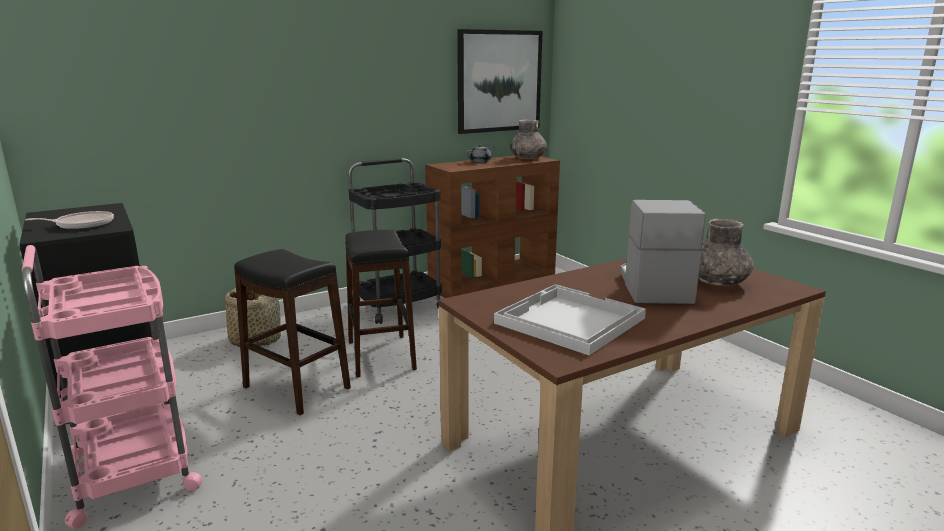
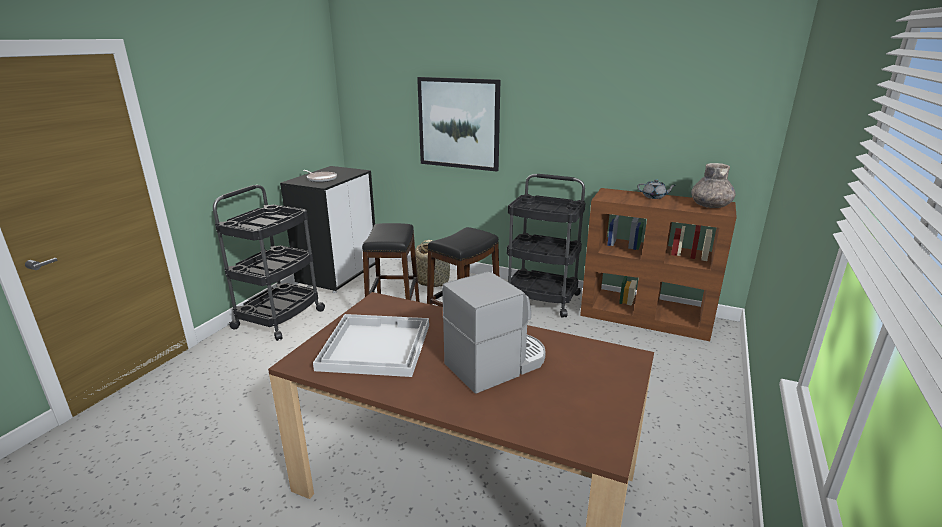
camera: 55 degrees right, 5 degrees up
(134, 473) = (280, 319): pink cart -> black cart
(499, 81) = (705, 118): picture -> picture (459, 123)
(717, 282) = (556, 395): grey vase -> none

